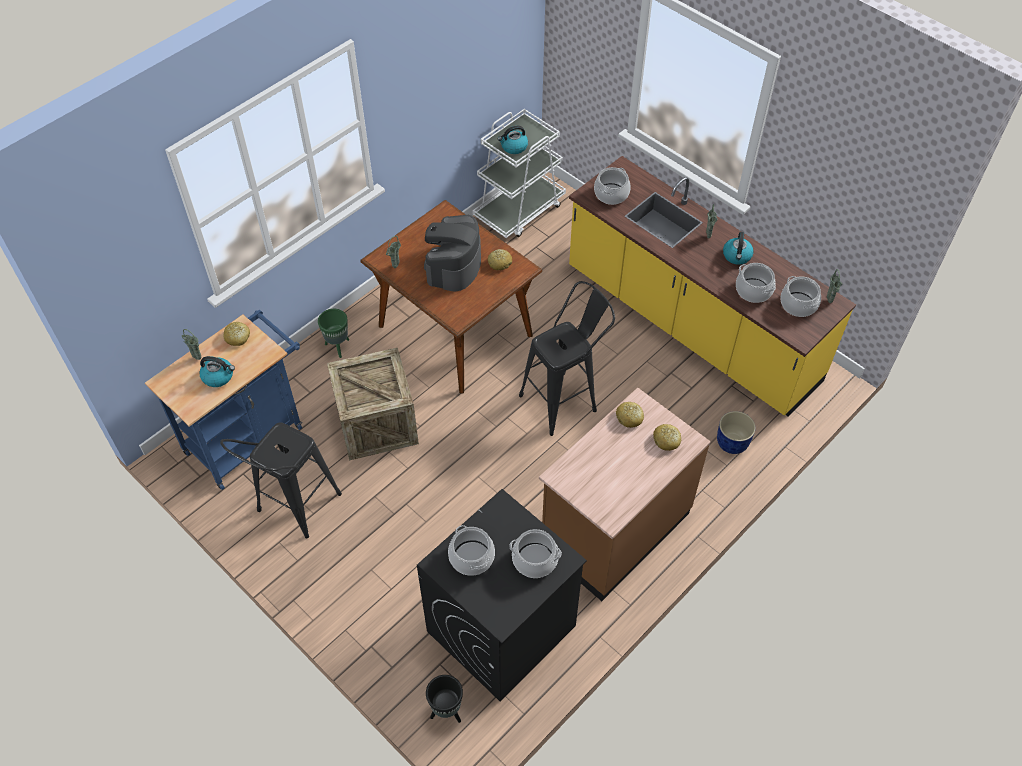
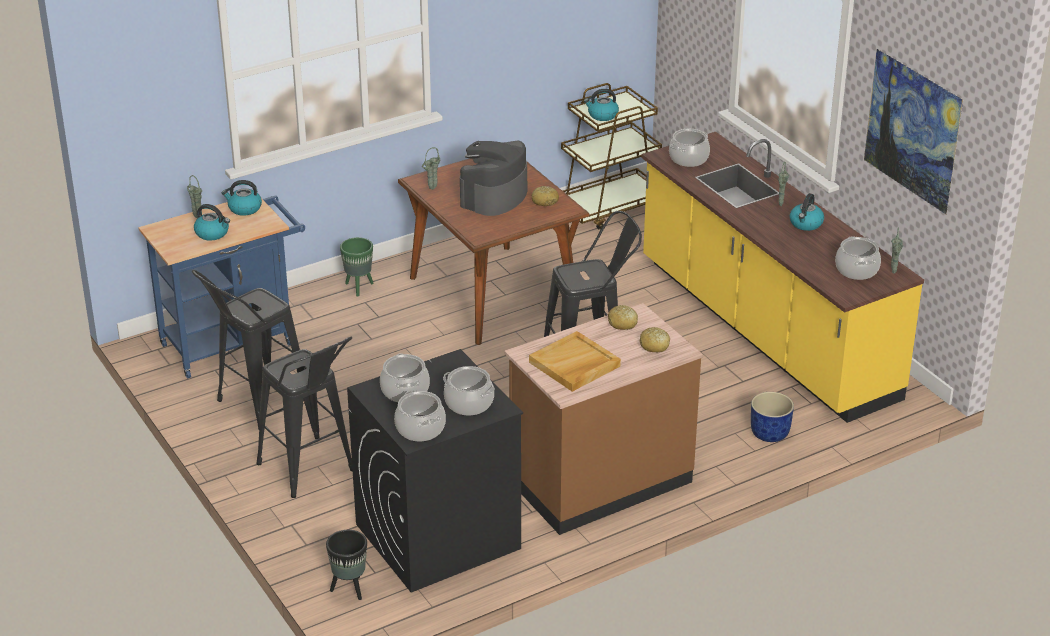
camera: 15 degrees right, 20 degrees down
(237, 337) = (244, 209): bread -> kettle
(368, 579) = (311, 472): none -> black stool
(376, 423) = (374, 354): crate -> none
(519, 210) = (610, 208): white cart -> brown cart
(606, 481) = (574, 365): none -> beige tray
(753, 290) = (811, 252): cooking pot -> cooking pot (420, 429)
(834, 200) = (907, 159): none -> picture

